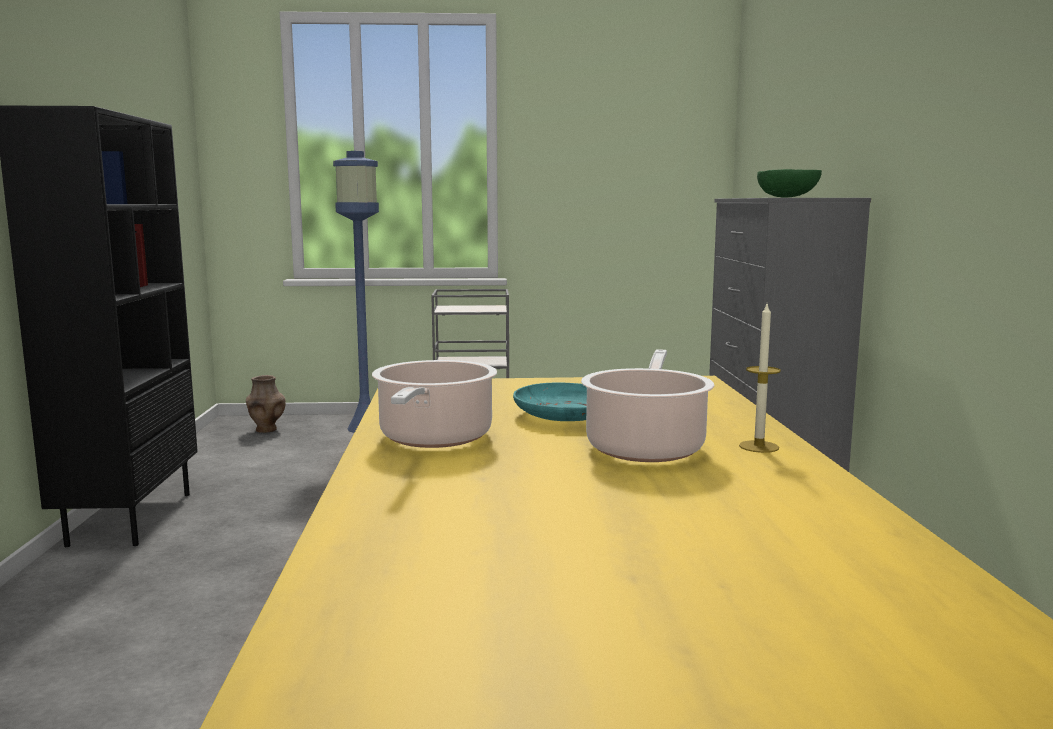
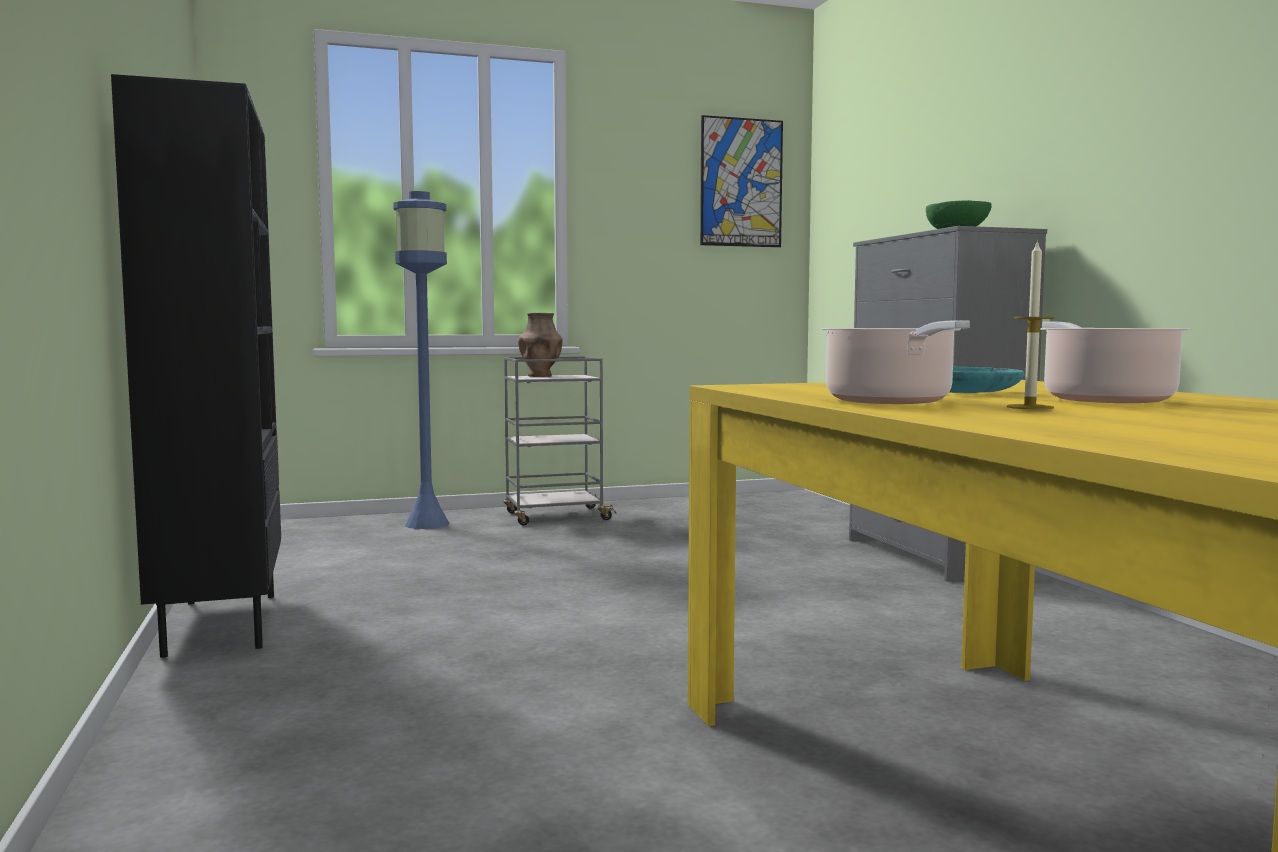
camera: 15 degrees left, 5 degrees down
(266, 430) = (302, 532): brown vase -> brown vase (540, 376)
(664, 126) = (741, 182): none -> picture
(759, 446) = (1198, 397): candle -> candle (1030, 407)

